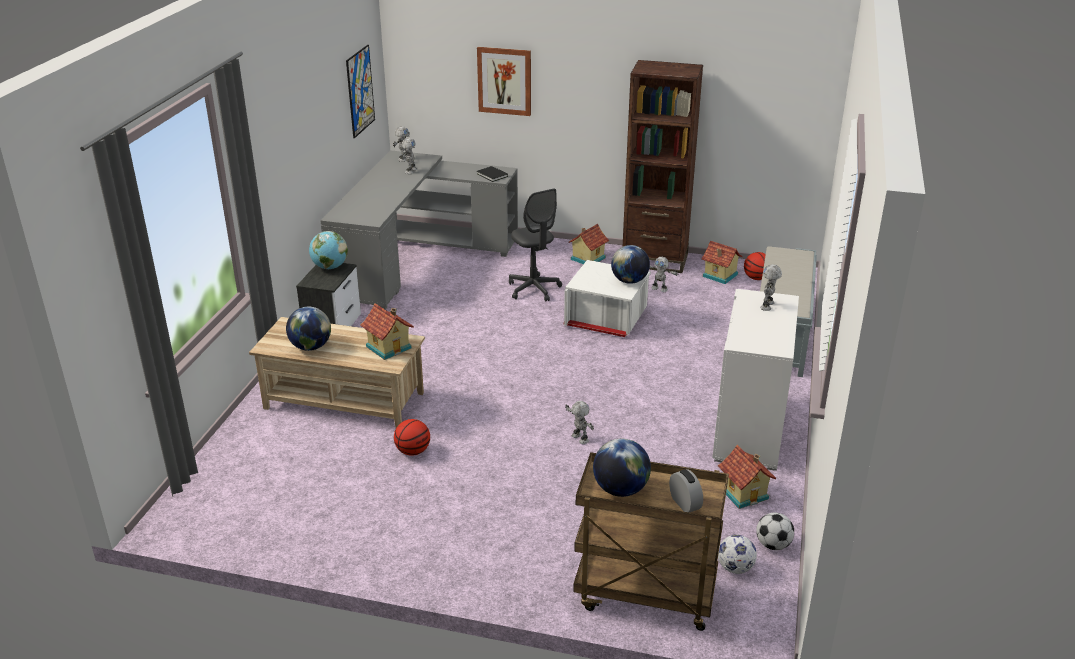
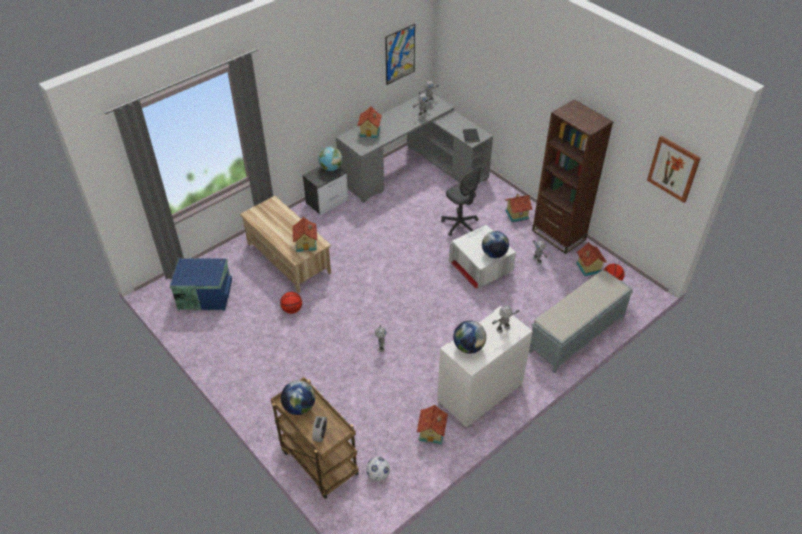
camera: 35 degrees right, 15 degrees up
(256, 489) = (204, 294): none -> blue storage box
(311, 347) = (270, 224): globe -> globe (468, 347)
(363, 203) = (370, 132): none -> toy house
(504, 81) = (497, 75): picture -> picture (673, 168)
(534, 289) = (460, 225): grey office chair -> grey office chair turned 45 degrees counterclockwise
(773, 545) = (412, 473): football -> none

